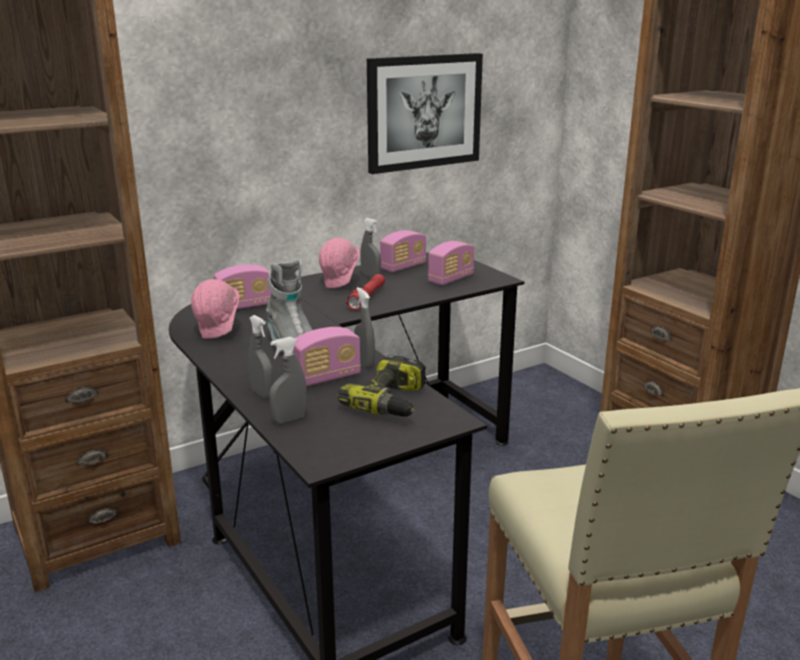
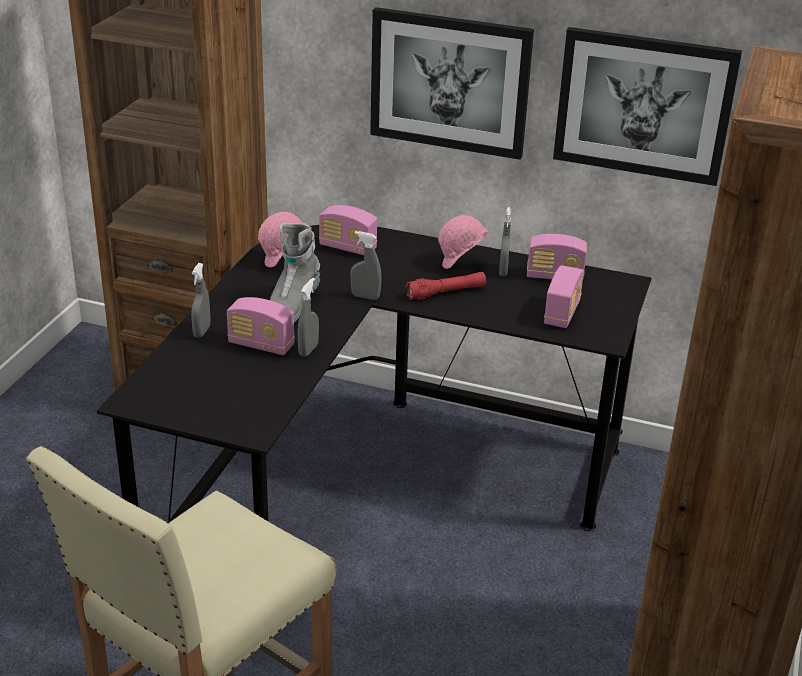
camera: 50 degrees right, 10 degrees up
(279, 131) = (450, 82): none -> picture
(289, 419) = (176, 361): grey spray bottle -> grey spray bottle (365, 297)
(392, 402) = (253, 392): power drill -> none
(451, 279) = (562, 314): radio -> radio turned 75 degrees counterclockwise

